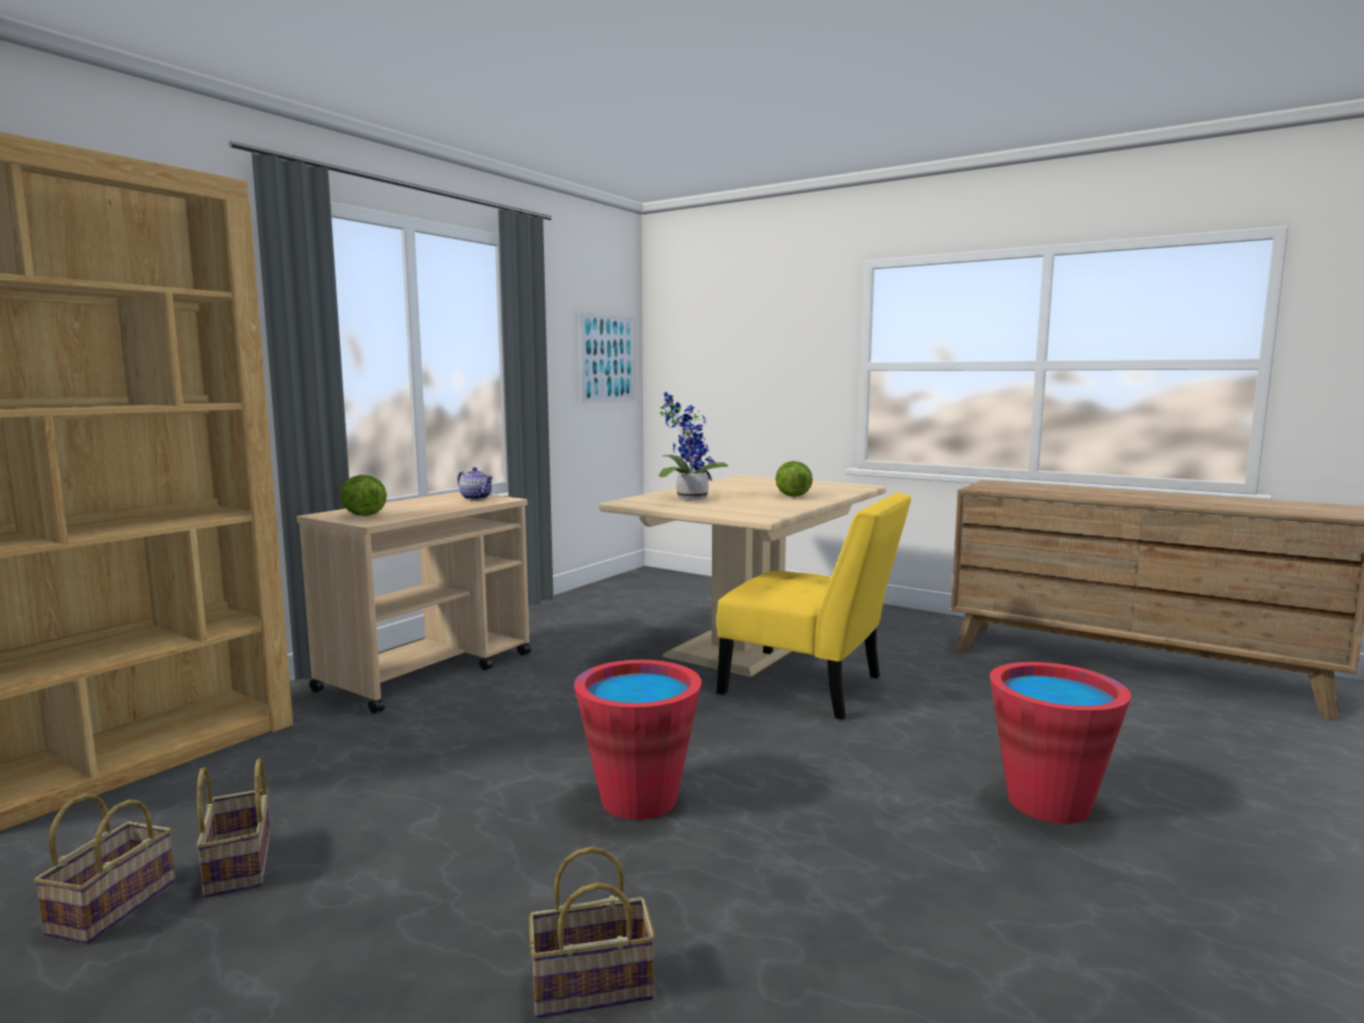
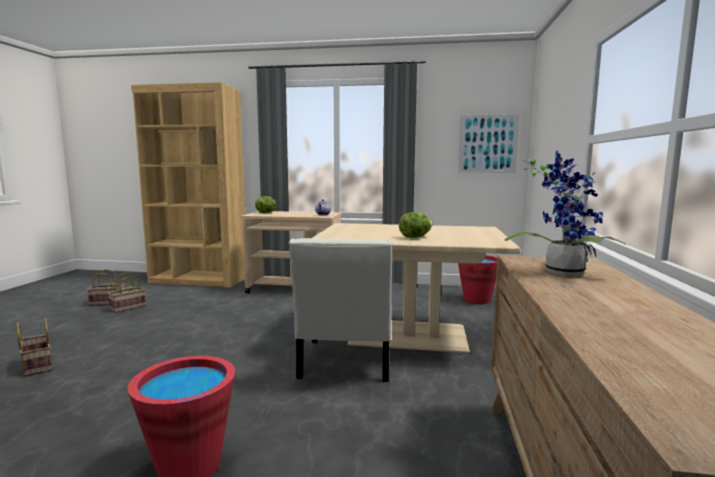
camera: 65 degrees right, 0 degrees up
(639, 799) = (178, 347): red bucket -> red bucket (477, 300)
(688, 498) = (371, 228): potted plant -> potted plant (562, 271)
(810, 688) = (345, 363): yellow chair -> white chair

